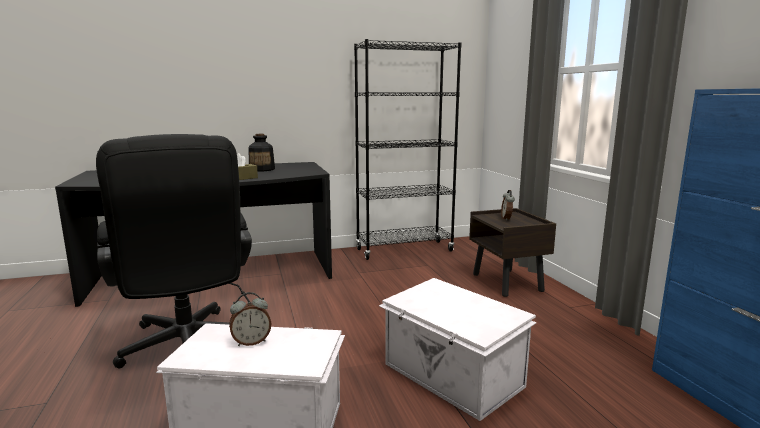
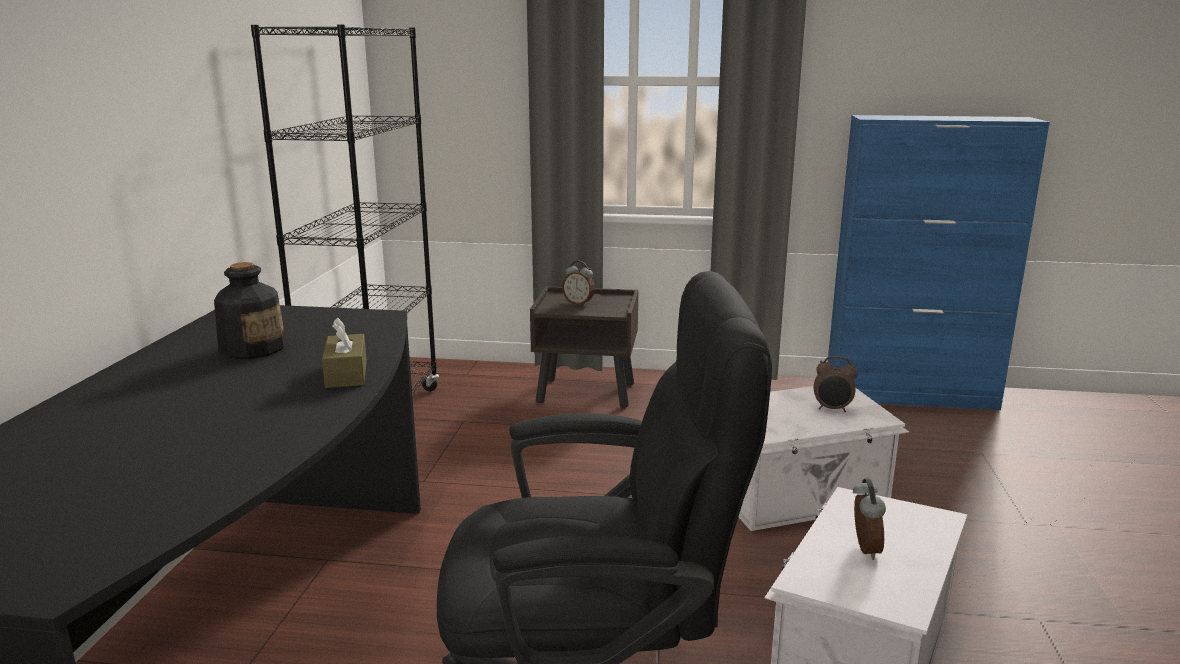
camera: 65 degrees left, 5 degrees up
(469, 315) = (832, 409): none -> alarm clock

